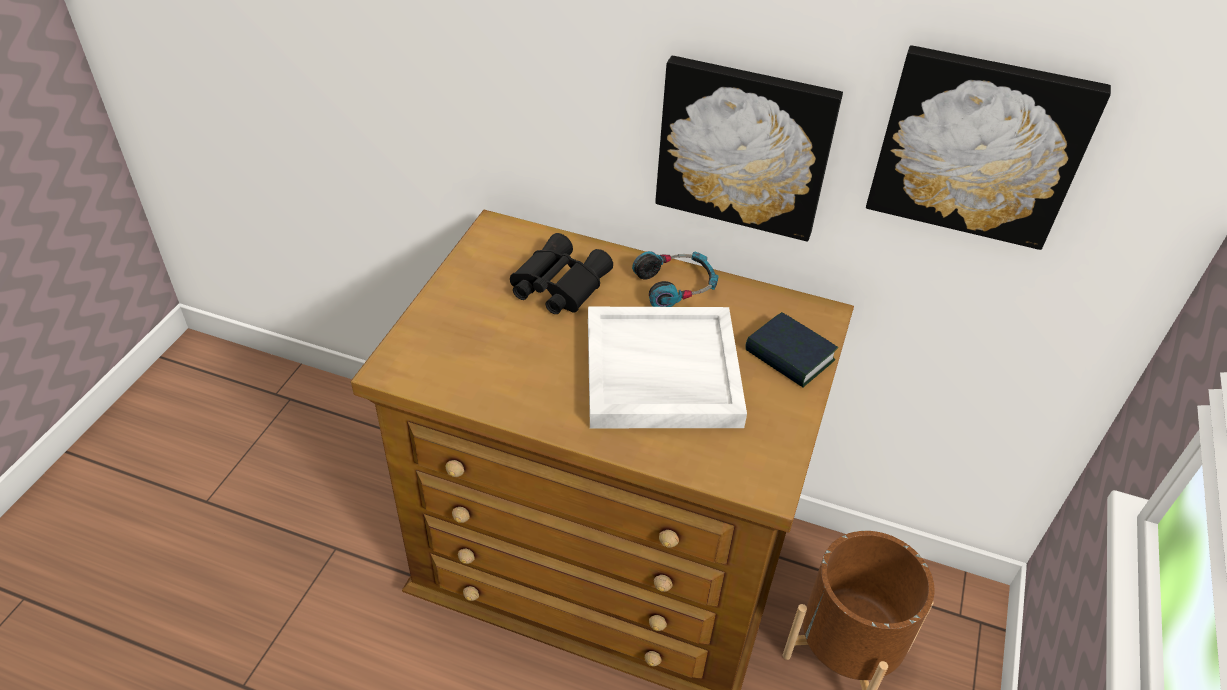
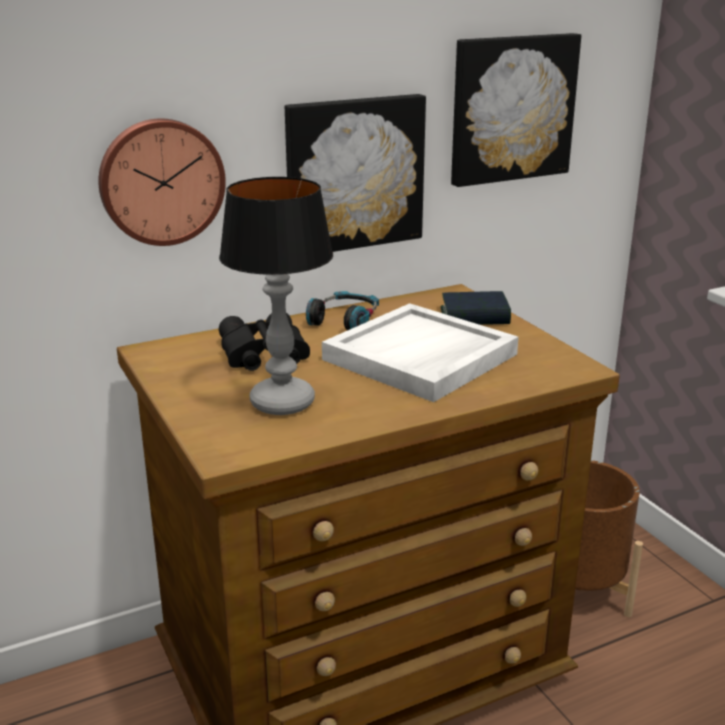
camera: 45 degrees left, 20 degrees down
(494, 348) = (284, 403): none -> table lamp
(539, 86) = (161, 181): none -> wall clock

